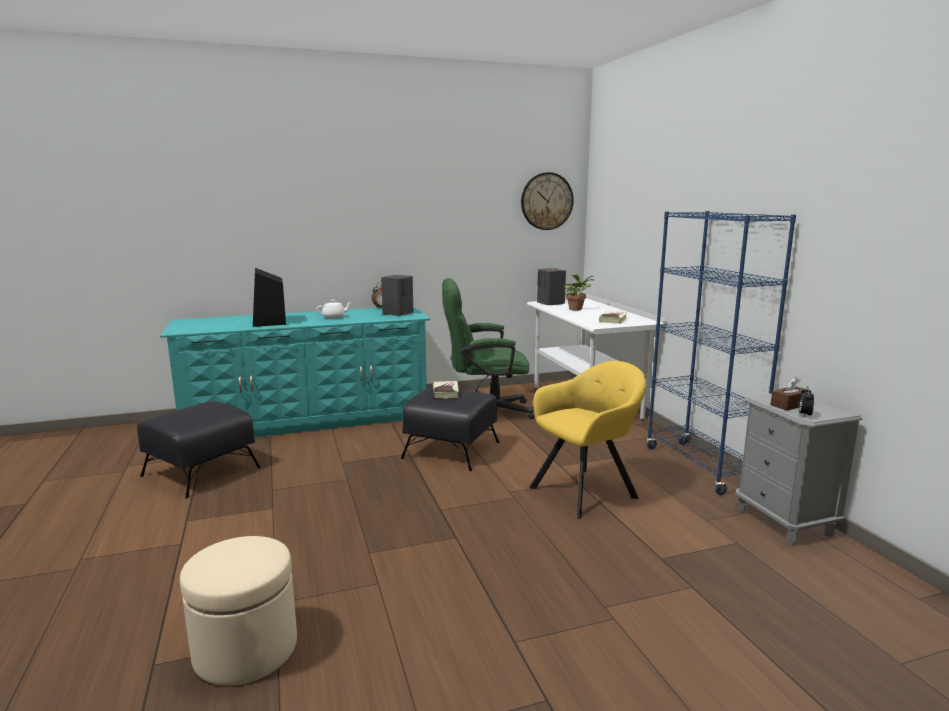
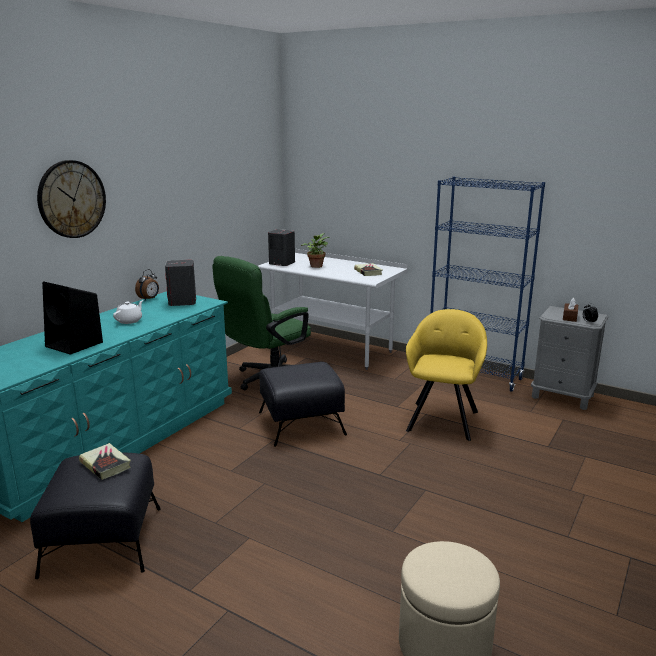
camera: 40 degrees left, 5 degrees up
(445, 392) = (292, 371): book -> book (105, 464)
(546, 201) = (258, 164): wall clock -> wall clock (71, 199)

